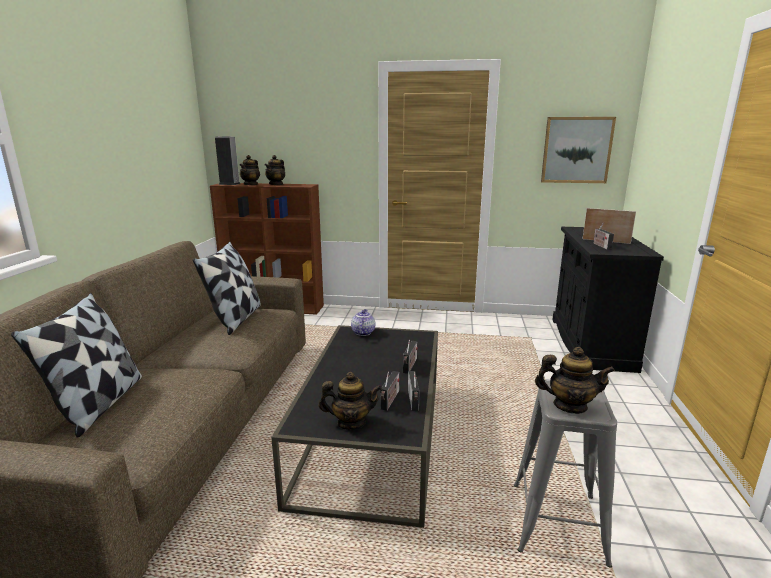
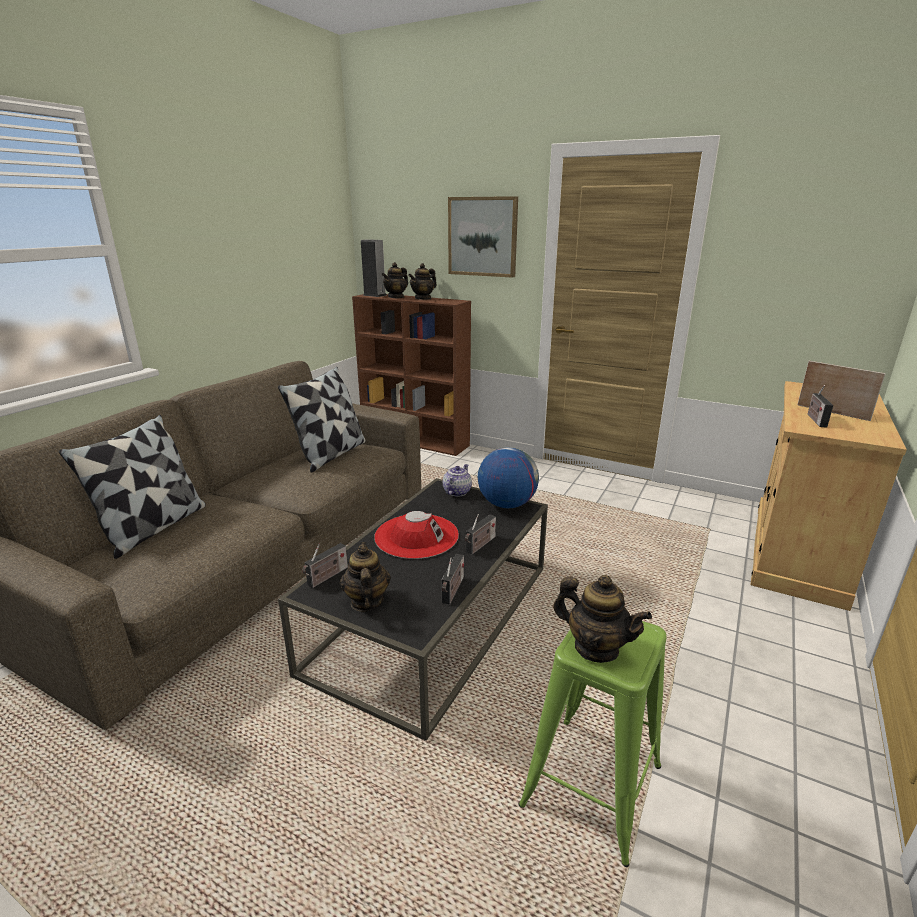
camera: 20 degrees right, 5 degrees up
(351, 422) = (366, 601): teapot -> teapot turned 120 degrees counterclockwise
(355, 368) = (416, 536): none -> red hat
(390, 401) = (426, 585): radio -> radio (326, 577)
(408, 335) = (506, 504): none -> globe
(557, 523) = (591, 786): grey stool -> green stool
(576, 150) = (825, 270): picture -> picture (482, 237)
(590, 343) = (796, 552): black cabinet -> beige cabinet

